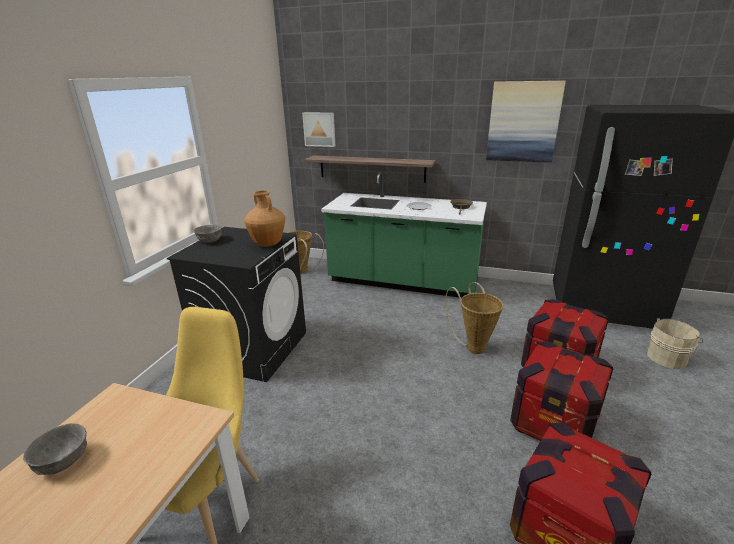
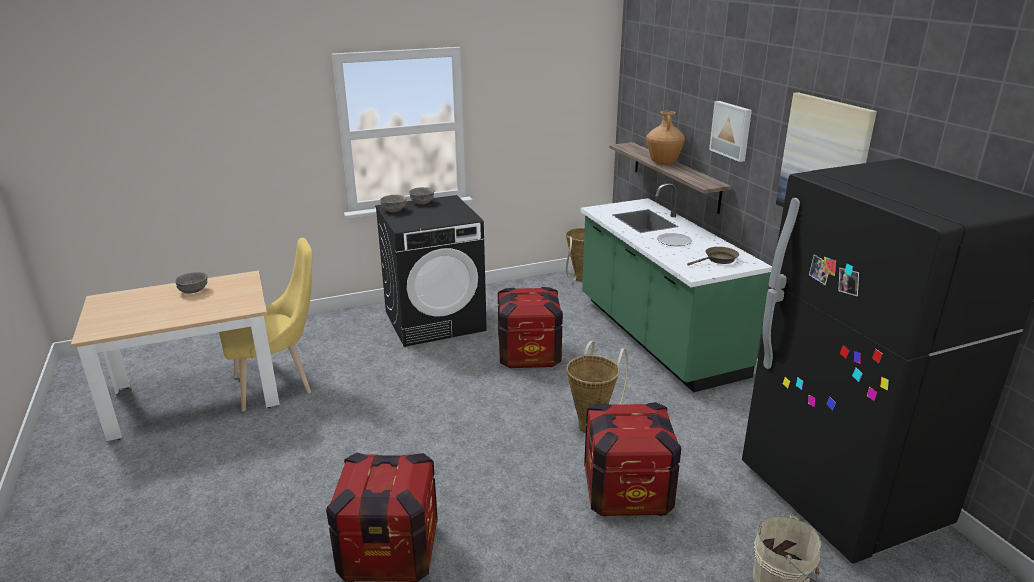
camera: 50 degrees right, 0 degrees up
(200, 254) = (394, 210): none -> grey bowl
(268, 244) = (445, 221): brown vase -> brown vase (663, 163)
(319, 129) = (640, 111): picture -> picture (732, 130)
(553, 424) = (522, 512): crate -> crate (529, 354)

